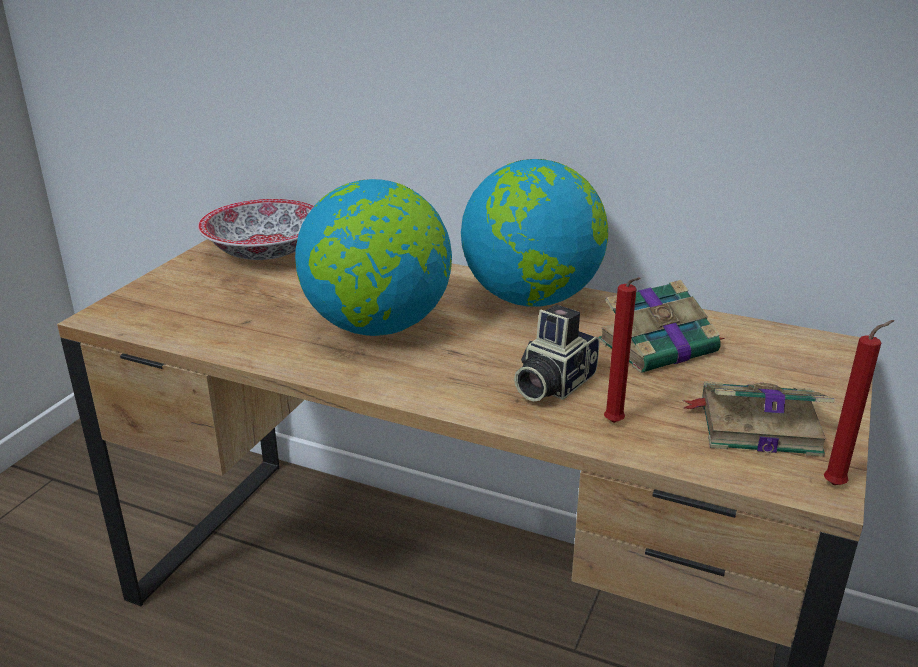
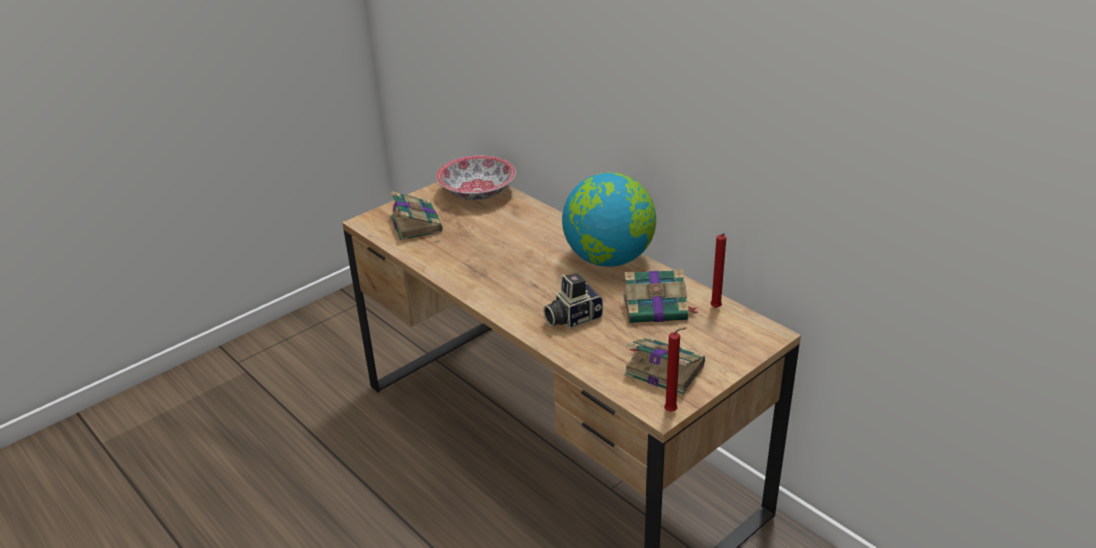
camera: 25 degrees right, 5 degrees up
(192, 304) = (415, 223): none -> book
(377, 327) = (504, 259): globe -> none
(615, 424) = (585, 349): red candle -> red candle (715, 309)

